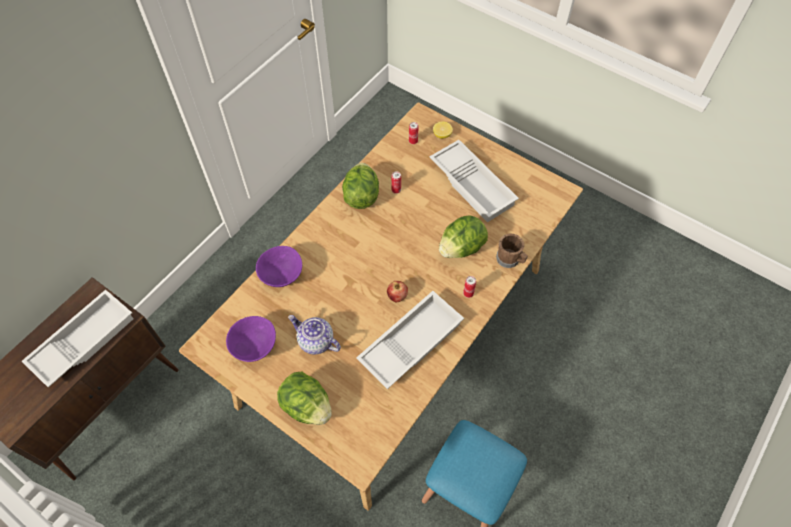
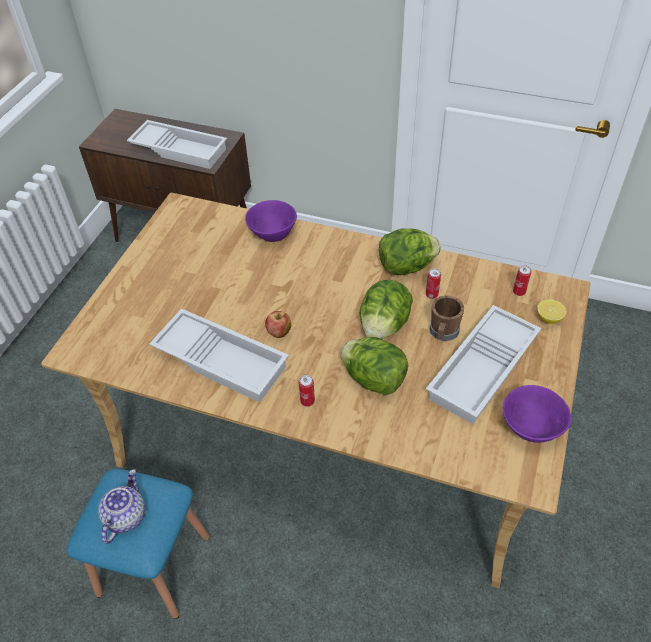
camera: 75 degrees right, 10 degrees down
(254, 346) = (185, 238): purple bowl -> purple bowl (531, 427)
(307, 406) = (127, 294): lettuce -> lettuce (384, 326)
(315, 341) = (202, 280): teapot -> teapot (125, 516)
(510, 260) = (377, 437): brown mug -> brown mug (443, 333)

